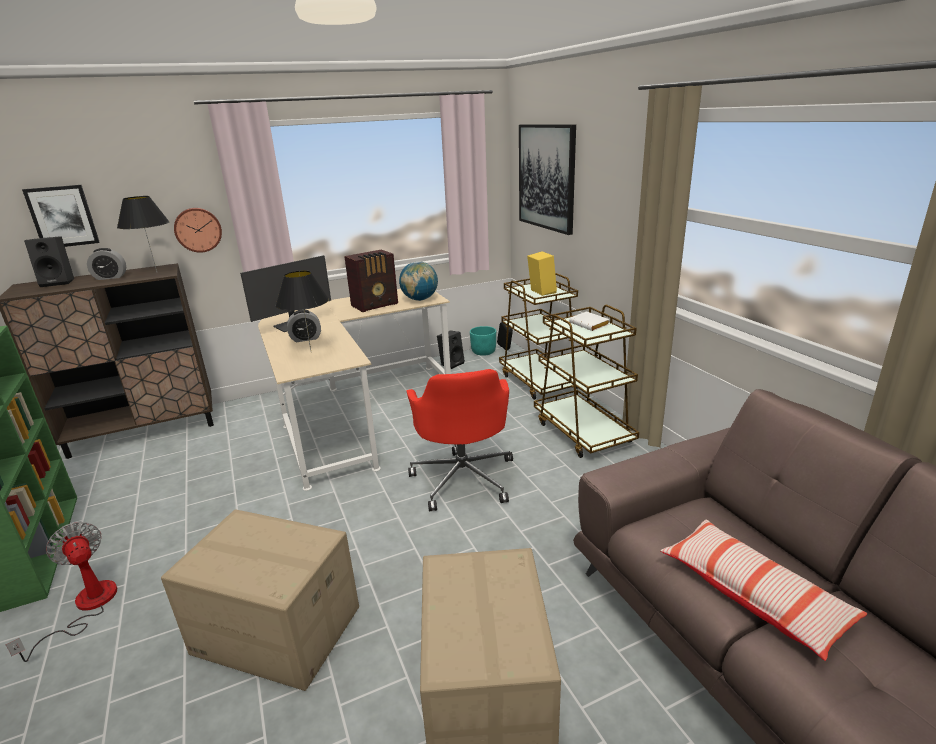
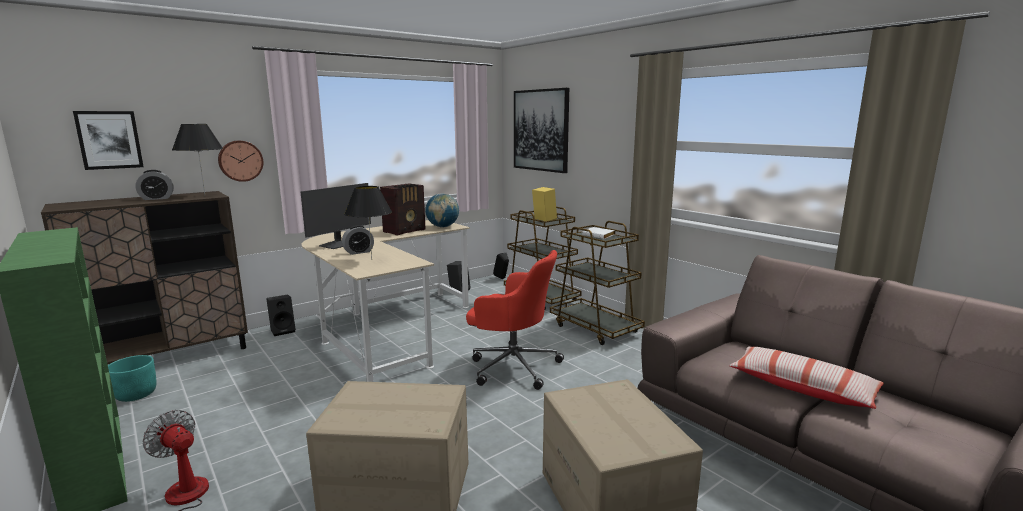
camera: 15 degrees left, 10 degrees down
(59, 282) = (101, 202): black speaker -> black speaker (283, 330)
(463, 478) = (512, 366): red office chair -> red office chair turned 45 degrees counterclockwise
(483, 352) = (483, 281): turquoise planter -> turquoise planter (136, 395)

